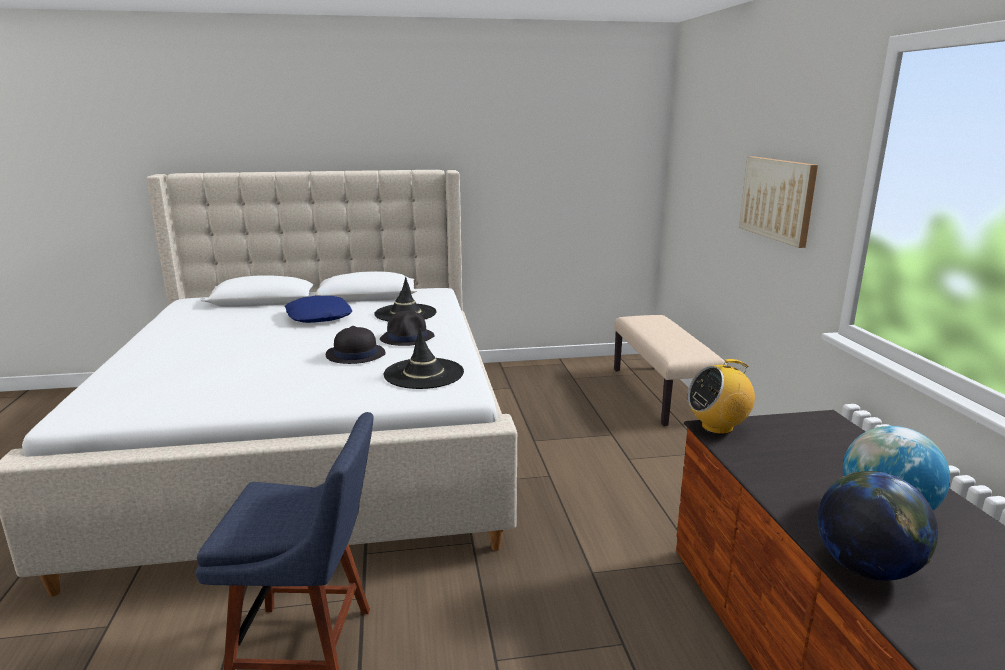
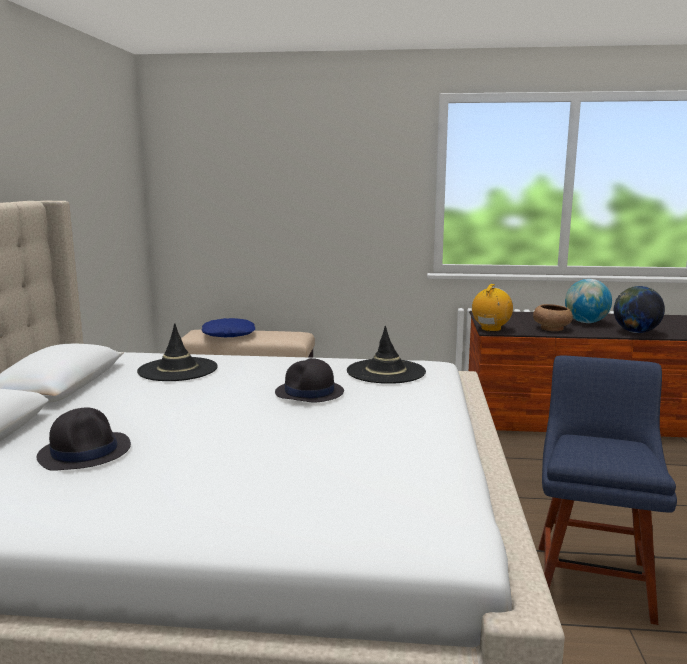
camera: 75 degrees left, 5 degrees down
(319, 317) = (129, 407): blue pillow -> blue pillow (229, 334)
(407, 338) = (272, 372): black hat -> black hat (85, 452)
(717, 427) = (491, 329): radio -> radio turned 150 degrees counterclockwise
(778, 199) = (346, 199): picture -> none
(782, 475) = (552, 328): none -> brown bowl

